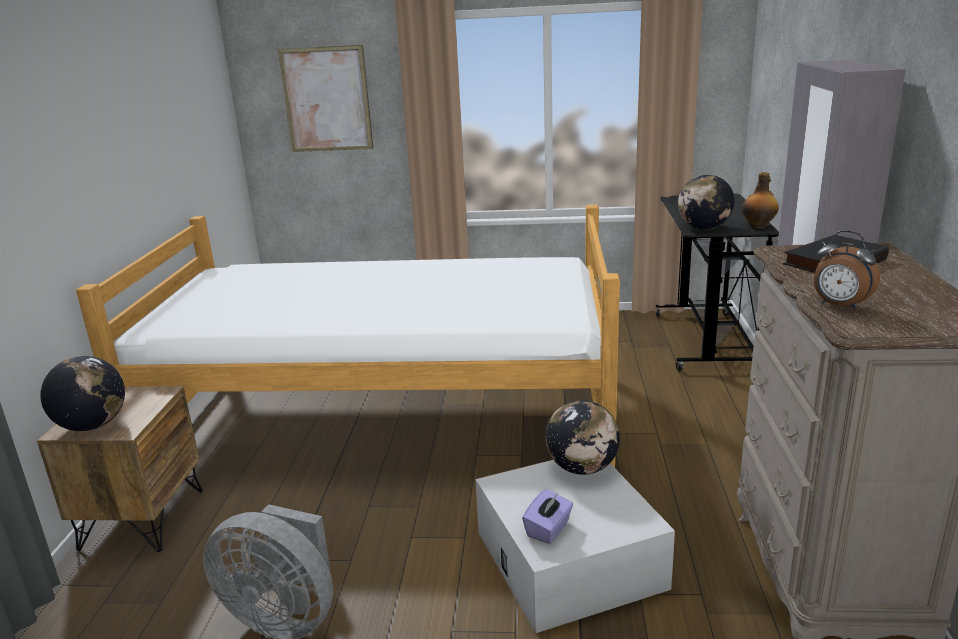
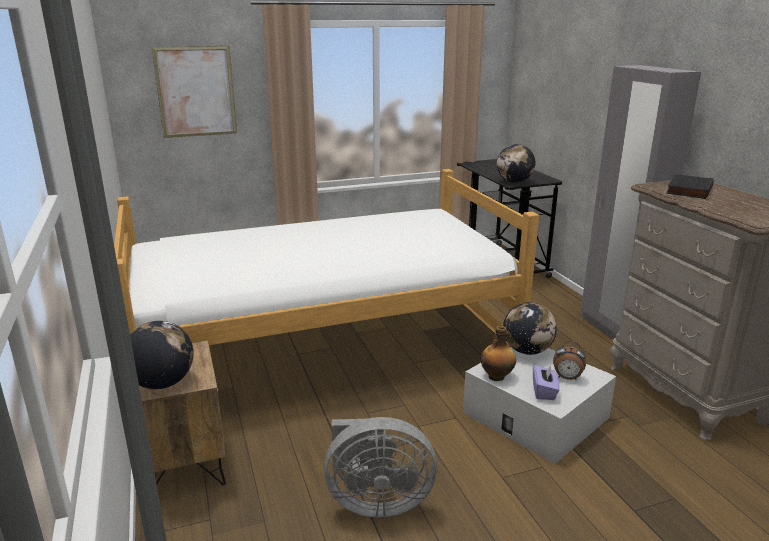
camera: 25 degrees left, 0 degrees up
(758, 226) = (546, 178): bottle -> bottle (497, 376)
(839, 306) = (731, 212): alarm clock -> alarm clock (567, 378)

